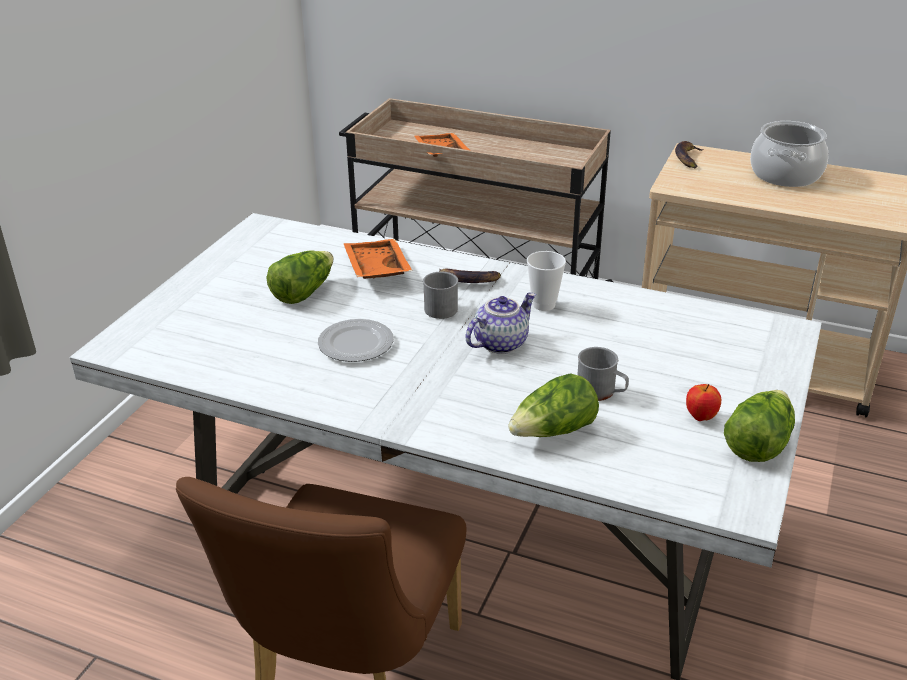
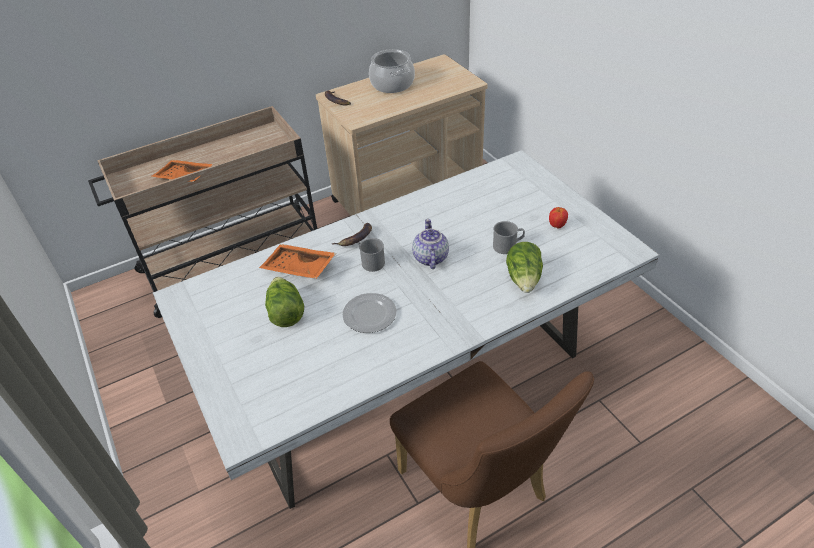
camera: 50 degrees left, 10 degrees up
(544, 305) = (412, 224): cup -> none
(757, 443) = (590, 220): lettuce -> none

